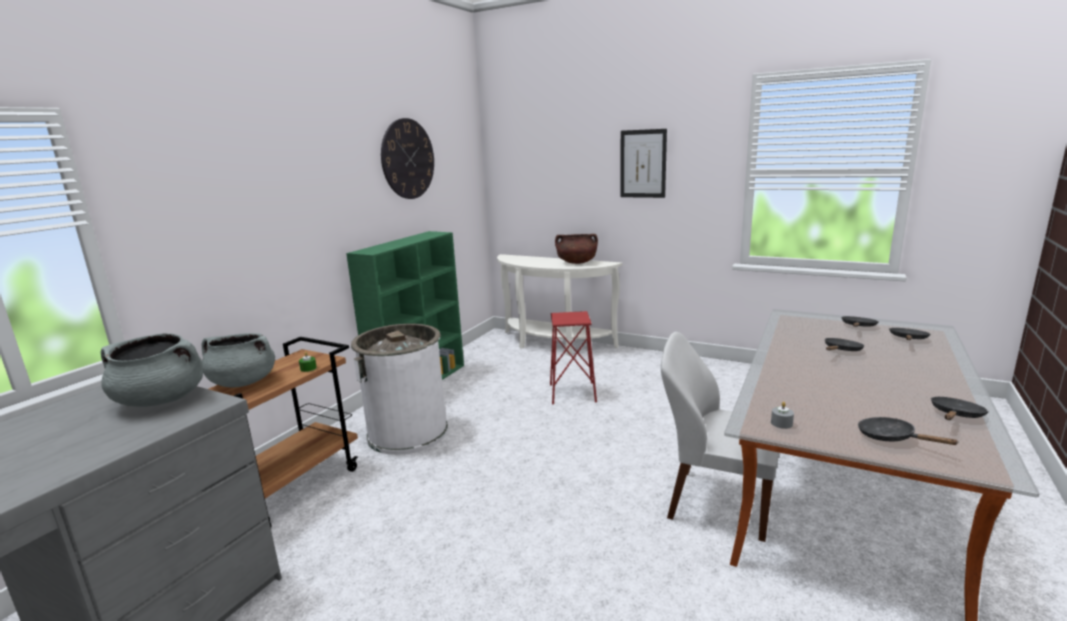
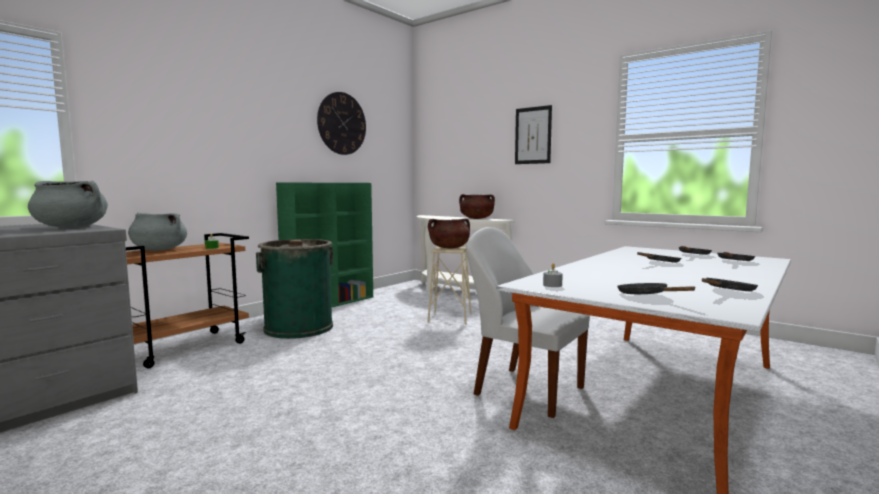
camera: 10 degrees right, 10 degrees down
(407, 433) = (298, 328): white trash can -> green trash can
(569, 316) = (449, 248): none -> brown cooking pot
(573, 393) = (450, 318): red stool -> beige stool

